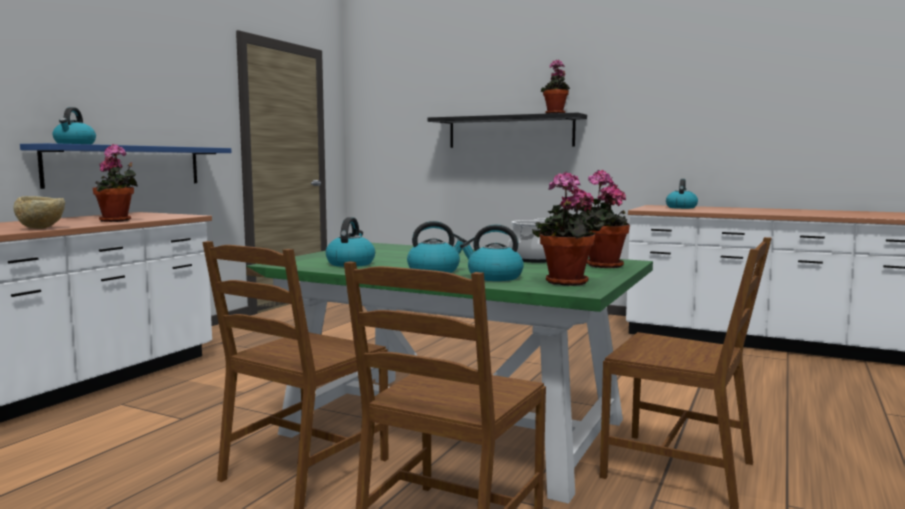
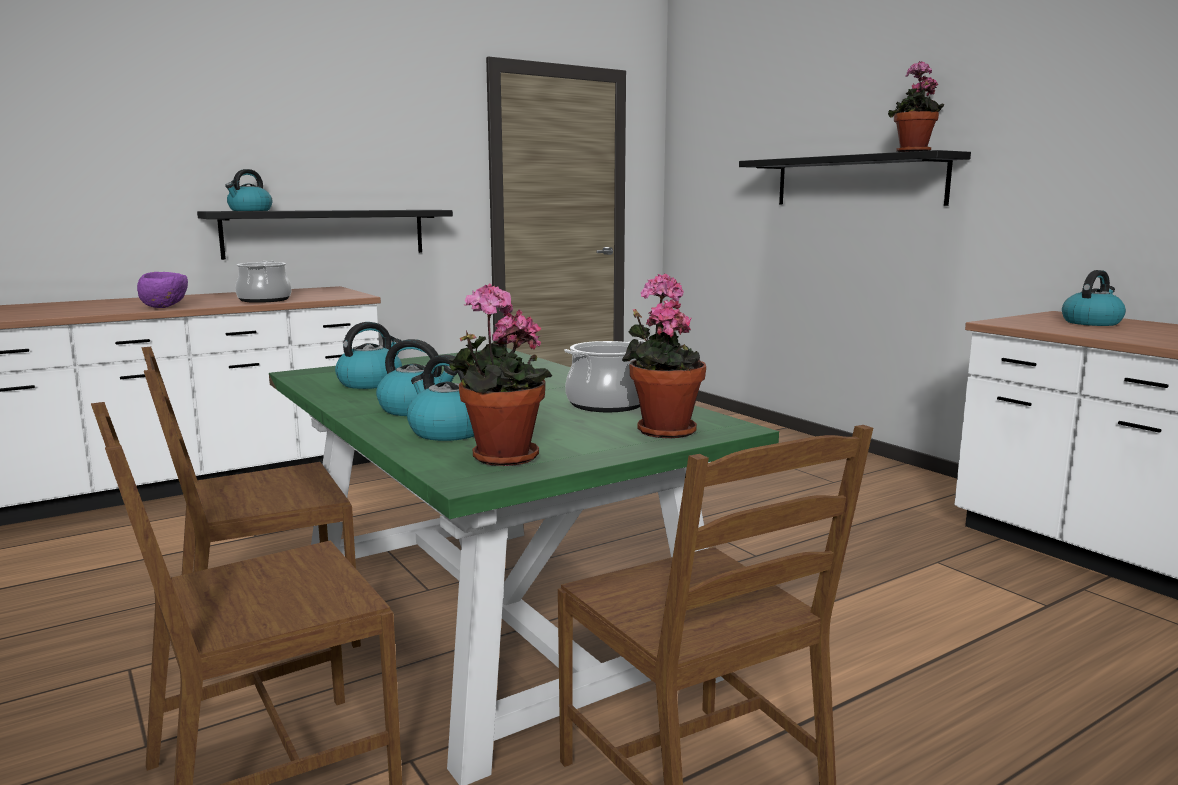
camera: 30 degrees right, 5 degrees up
(42, 228) = (165, 307): beige bowl -> purple bowl
(117, 220) = (265, 300): potted plant -> cooking pot
(126, 166) = (326, 233): blue shelf -> black shelf

